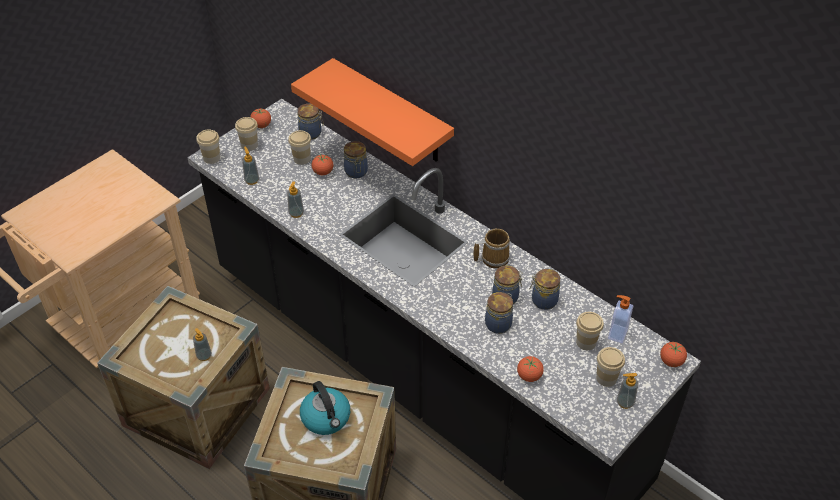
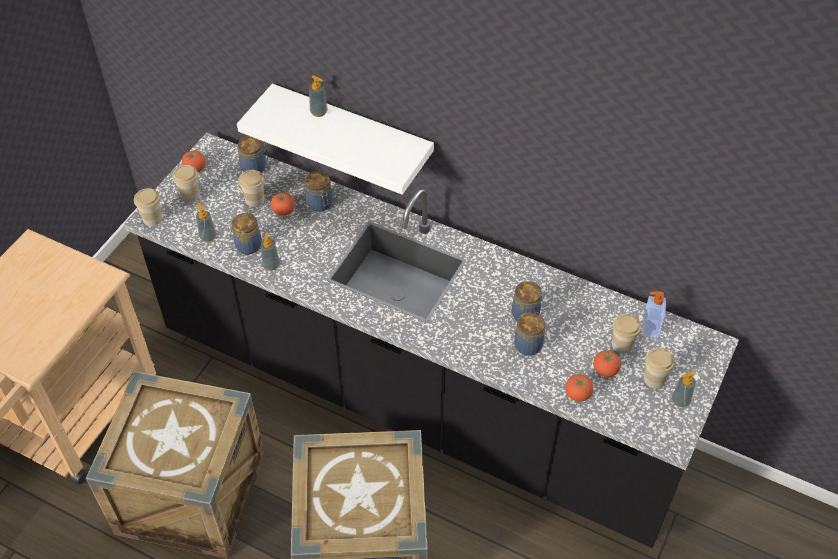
camera: 15 degrees left, 5 degrees up
(204, 356) = (203, 442): soap dispenser -> soap dispenser (319, 112)
(326, 418) = (360, 480): kettle -> none
(391, 112) = (352, 134): orange shelf -> white shelf
(492, 258) = (498, 273): mug -> none
(543, 300) = (564, 309): jar -> jar (247, 245)
(671, 361) = (711, 346): tomato -> tomato (605, 370)

